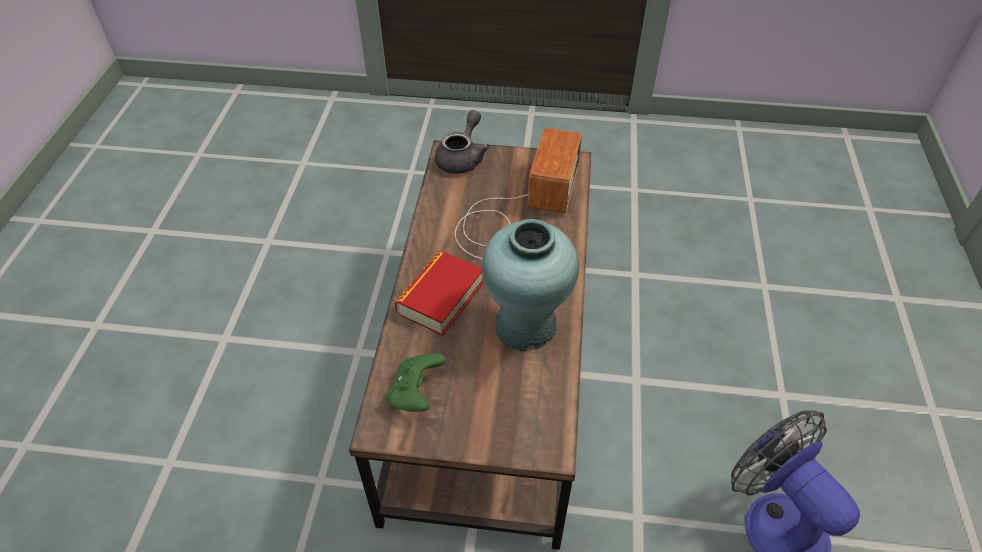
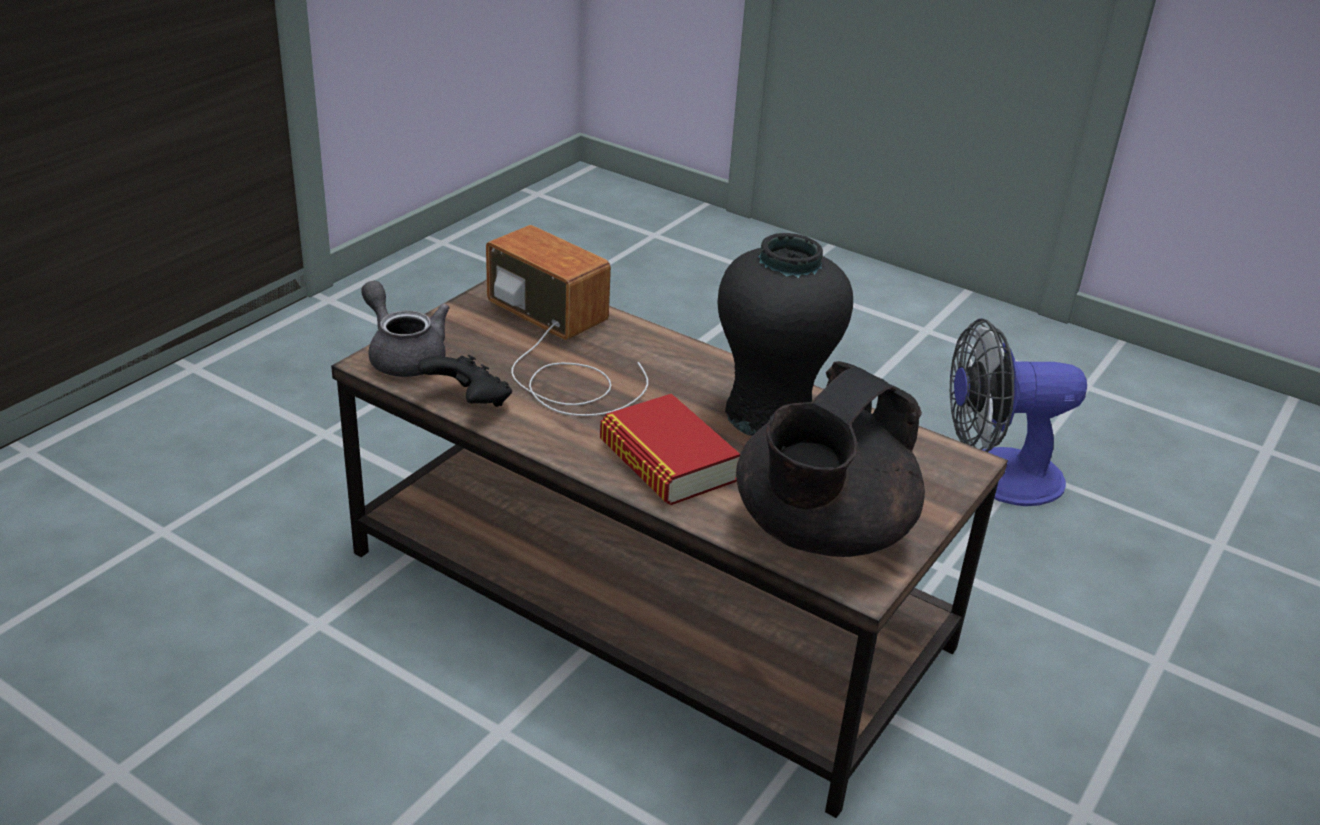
camera: 65 degrees left, 15 degrees down
(416, 393) = (820, 533): green game controller -> black teapot
(437, 199) = (469, 403): none -> black game controller
(526, 325) = (769, 414): turquoise vase -> black vase

